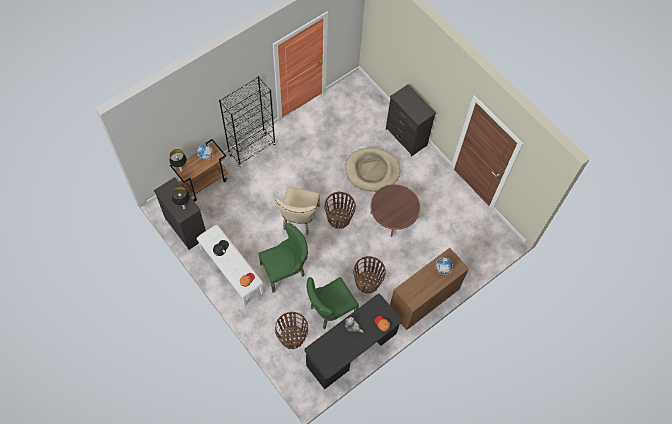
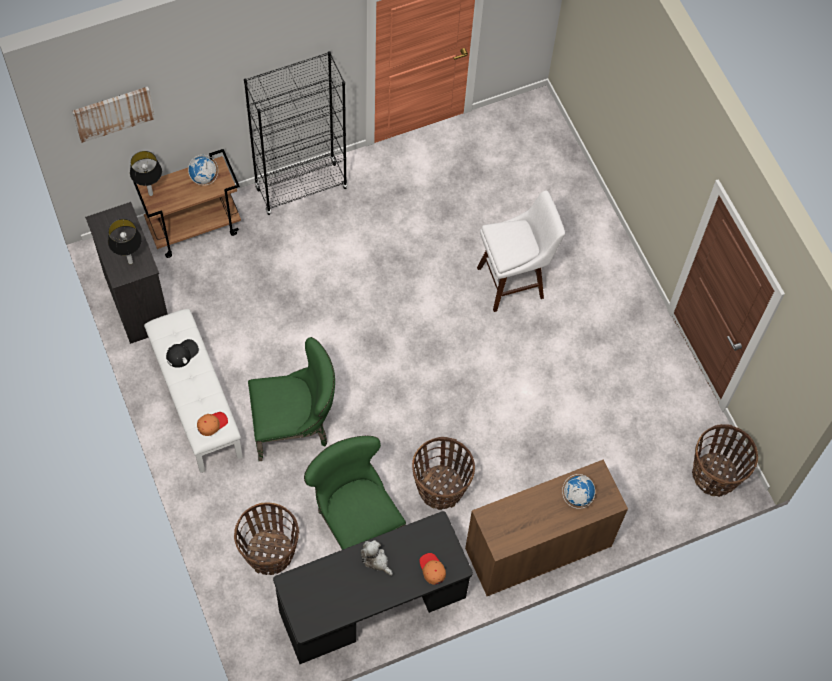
camera: 15 degrees right, 0 degrees up
(157, 133) = (113, 113): none -> picture
(299, 219) = (348, 339): beige chair -> none
(330, 311) = (354, 523): green chair -> green chair turned 75 degrees clockwise
(339, 218) = (424, 355): basket -> basket (715, 475)
(372, 171) = (514, 281): beige dog bed -> white stool
(393, 215) = (528, 376): brown coffee table -> none
(406, 137) = (598, 234): black dresser -> none

